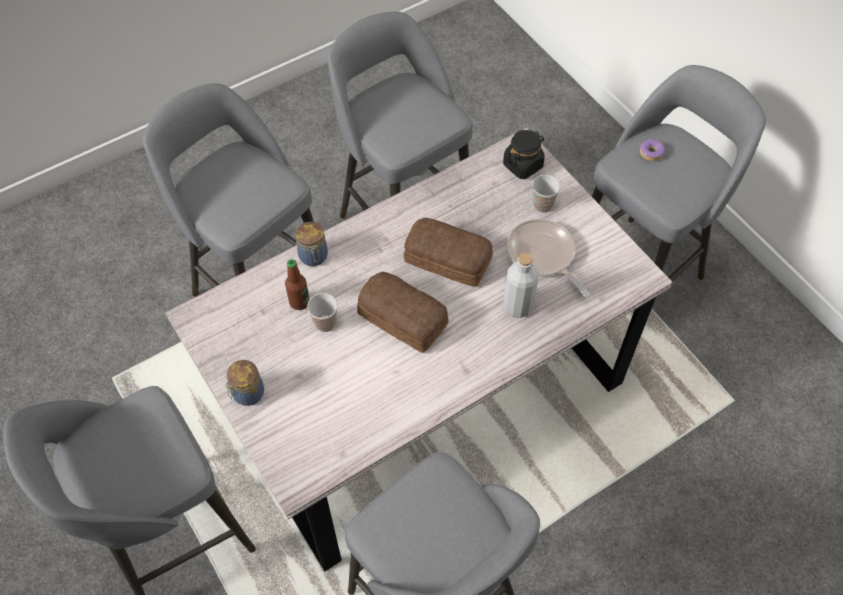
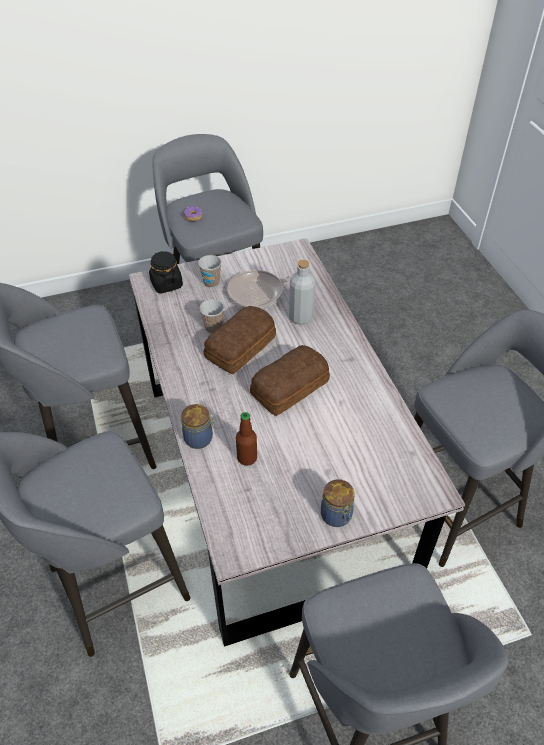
camera: 75 degrees left, 10 degrees down
(325, 323) = (277, 442): cup -> cup (213, 328)

